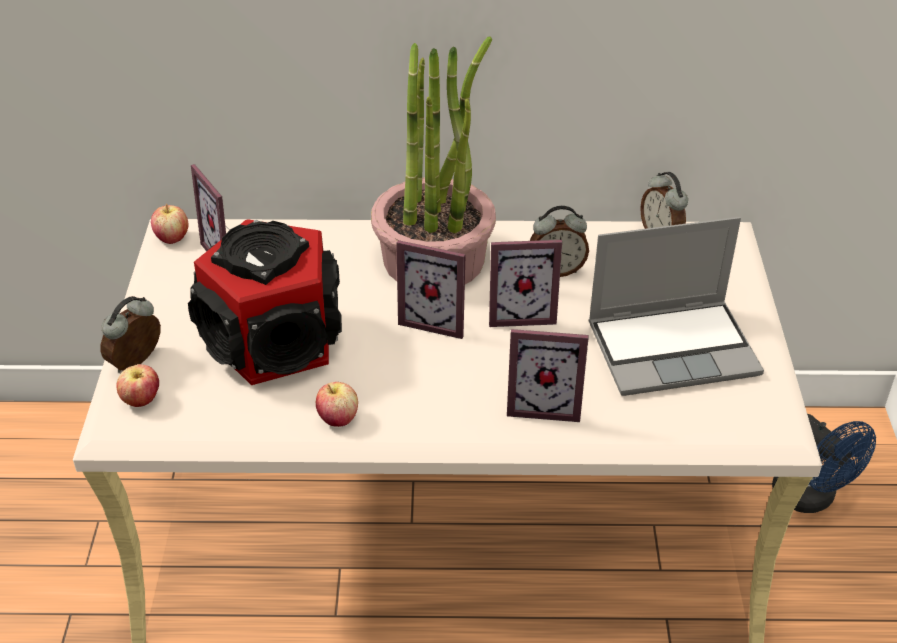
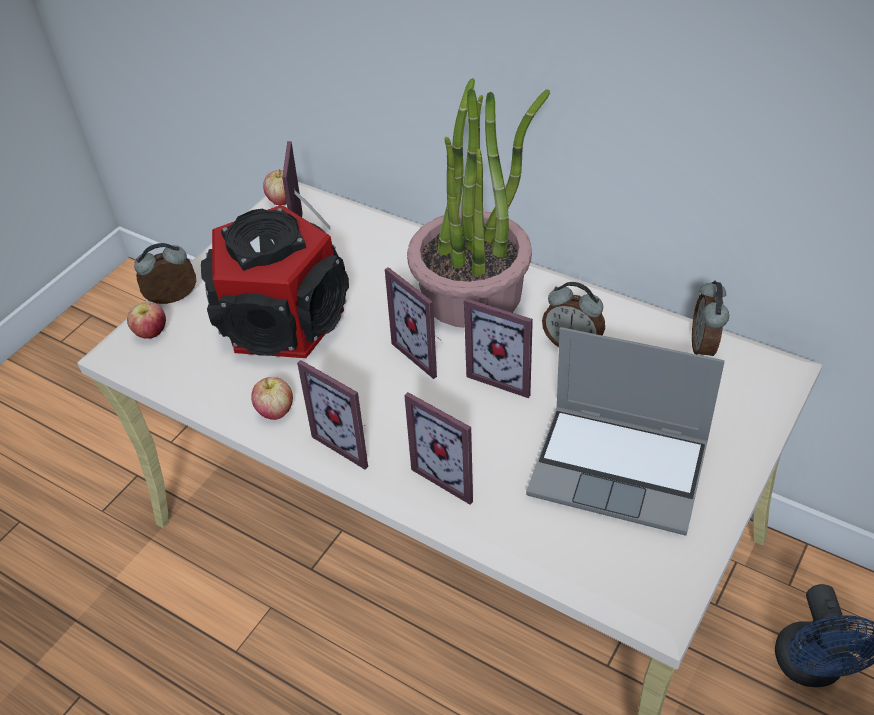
camera: 35 degrees right, 5 degrees up
(432, 414) = (351, 439): none -> picture frame

